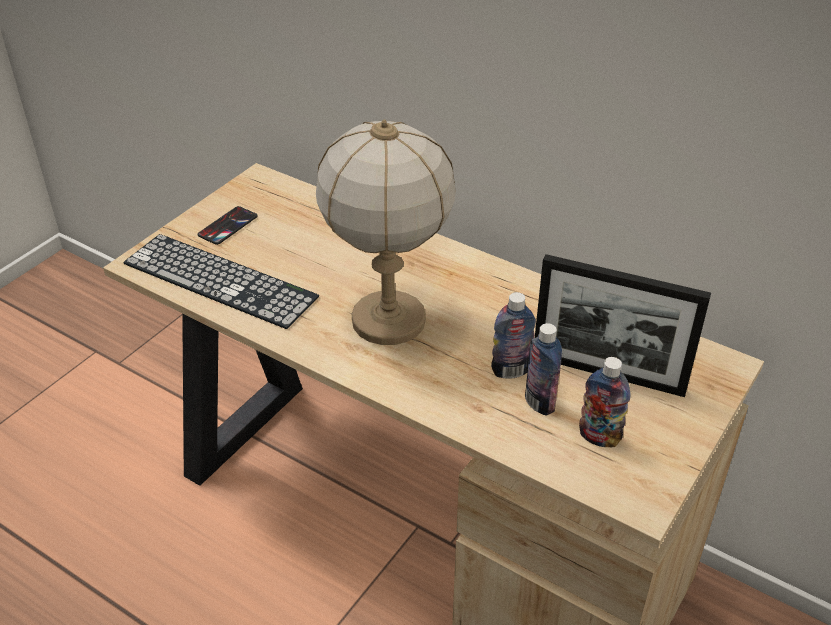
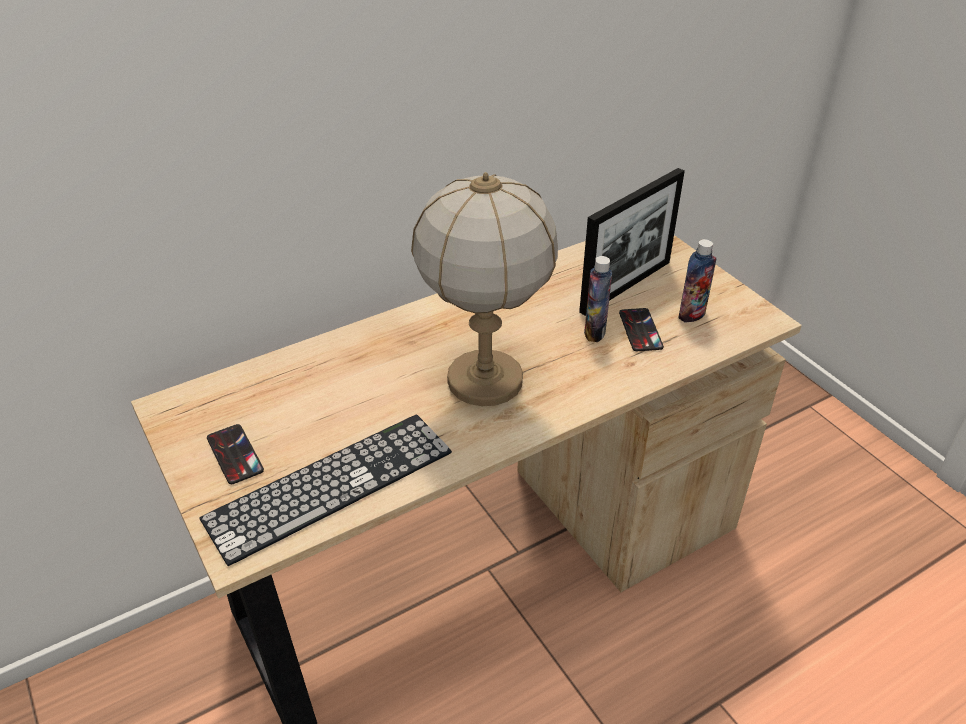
camera: 65 degrees left, 0 degrees up
(539, 403) = (640, 330): bottle -> phone

